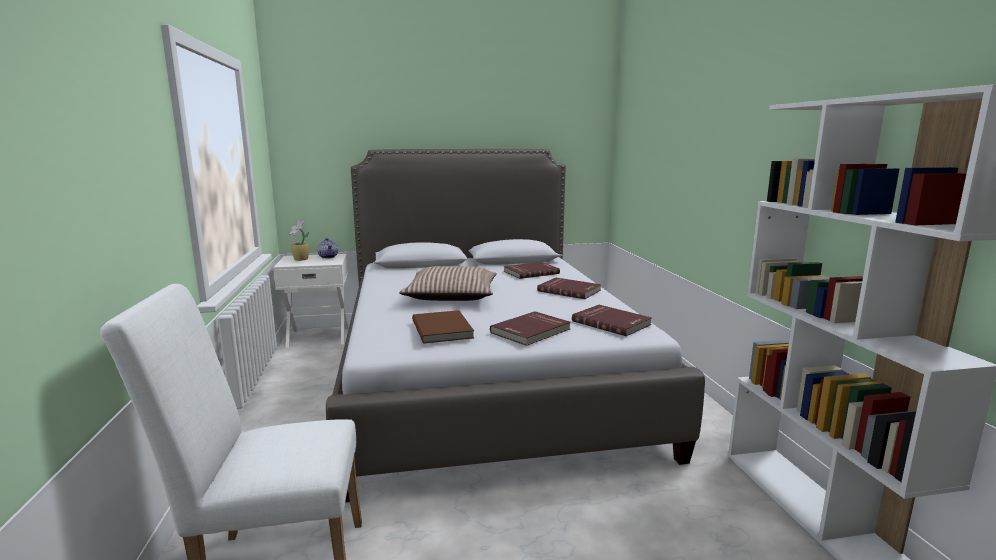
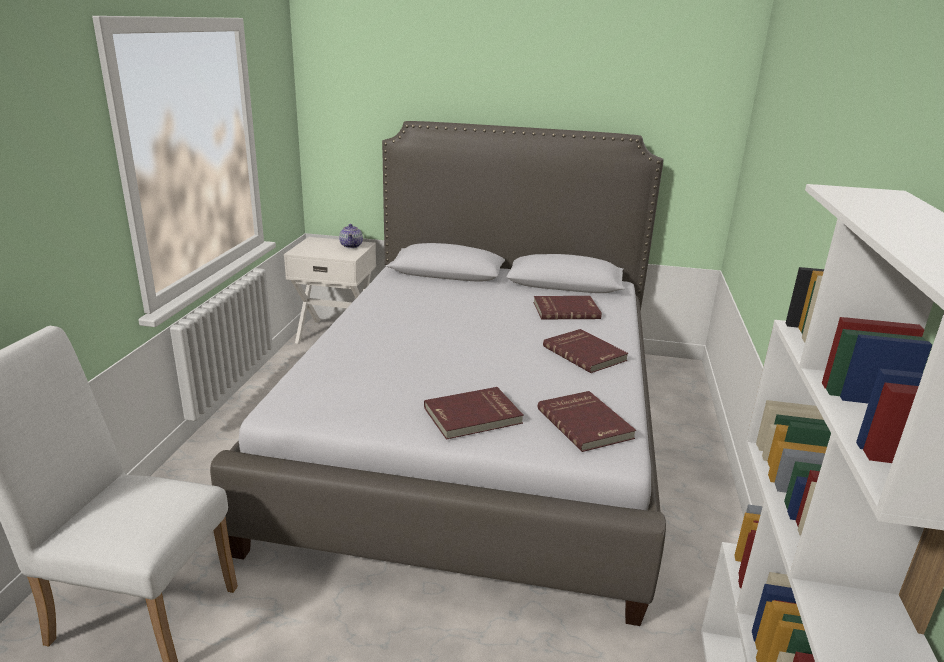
camera: 20 degrees right, 10 degrees up
(301, 259) = (320, 245): potted plant -> none
(443, 329) = (374, 392): brown book -> none
(451, 296) = (433, 335): pillow -> none

